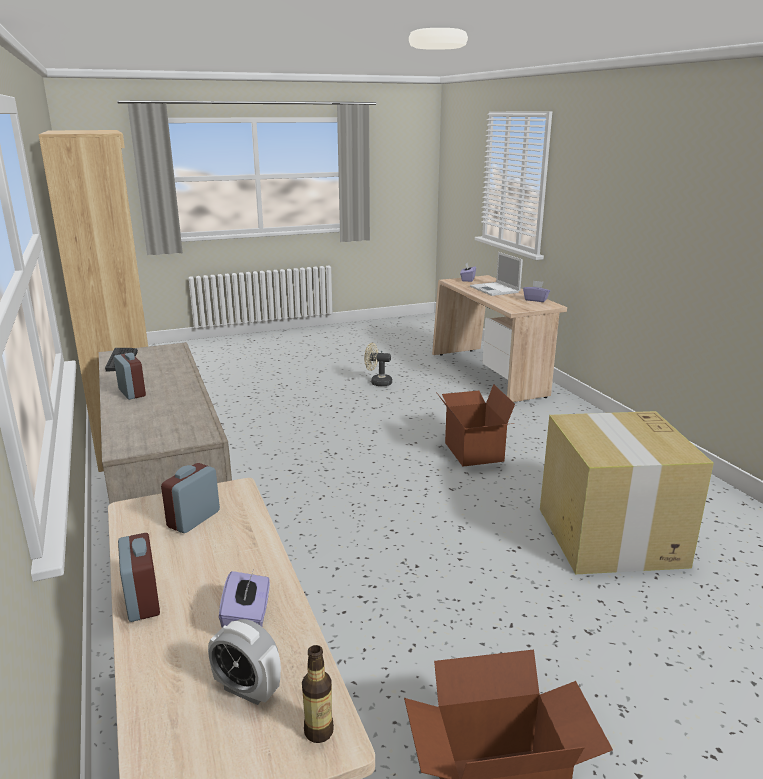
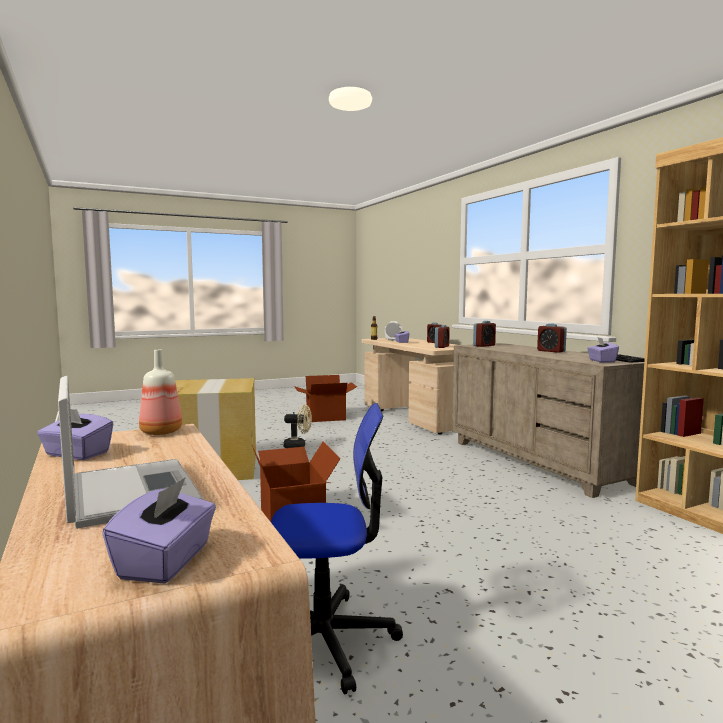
camera: 175 degrees right, 15 degrees down
(158, 353) = (601, 361): none -> purple tissue box
(178, 433) = (484, 345): none -> alarm clock
(377, 382) = (480, 680): beige fan -> beige fan (298, 446)
(437, 394) = (327, 640): none -> office chair
(518, 308) = (160, 432): none -> bottle

